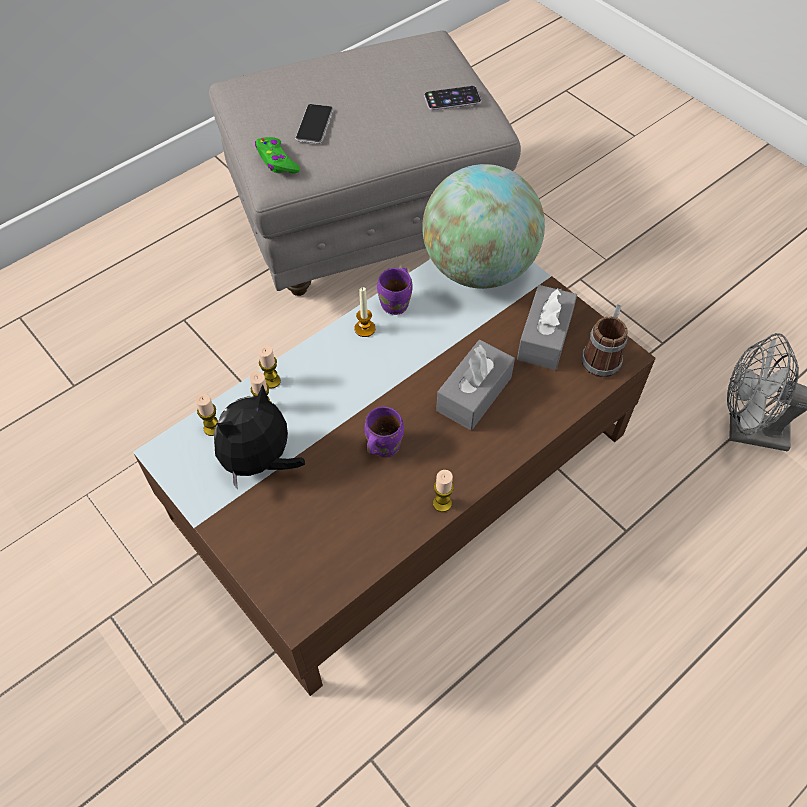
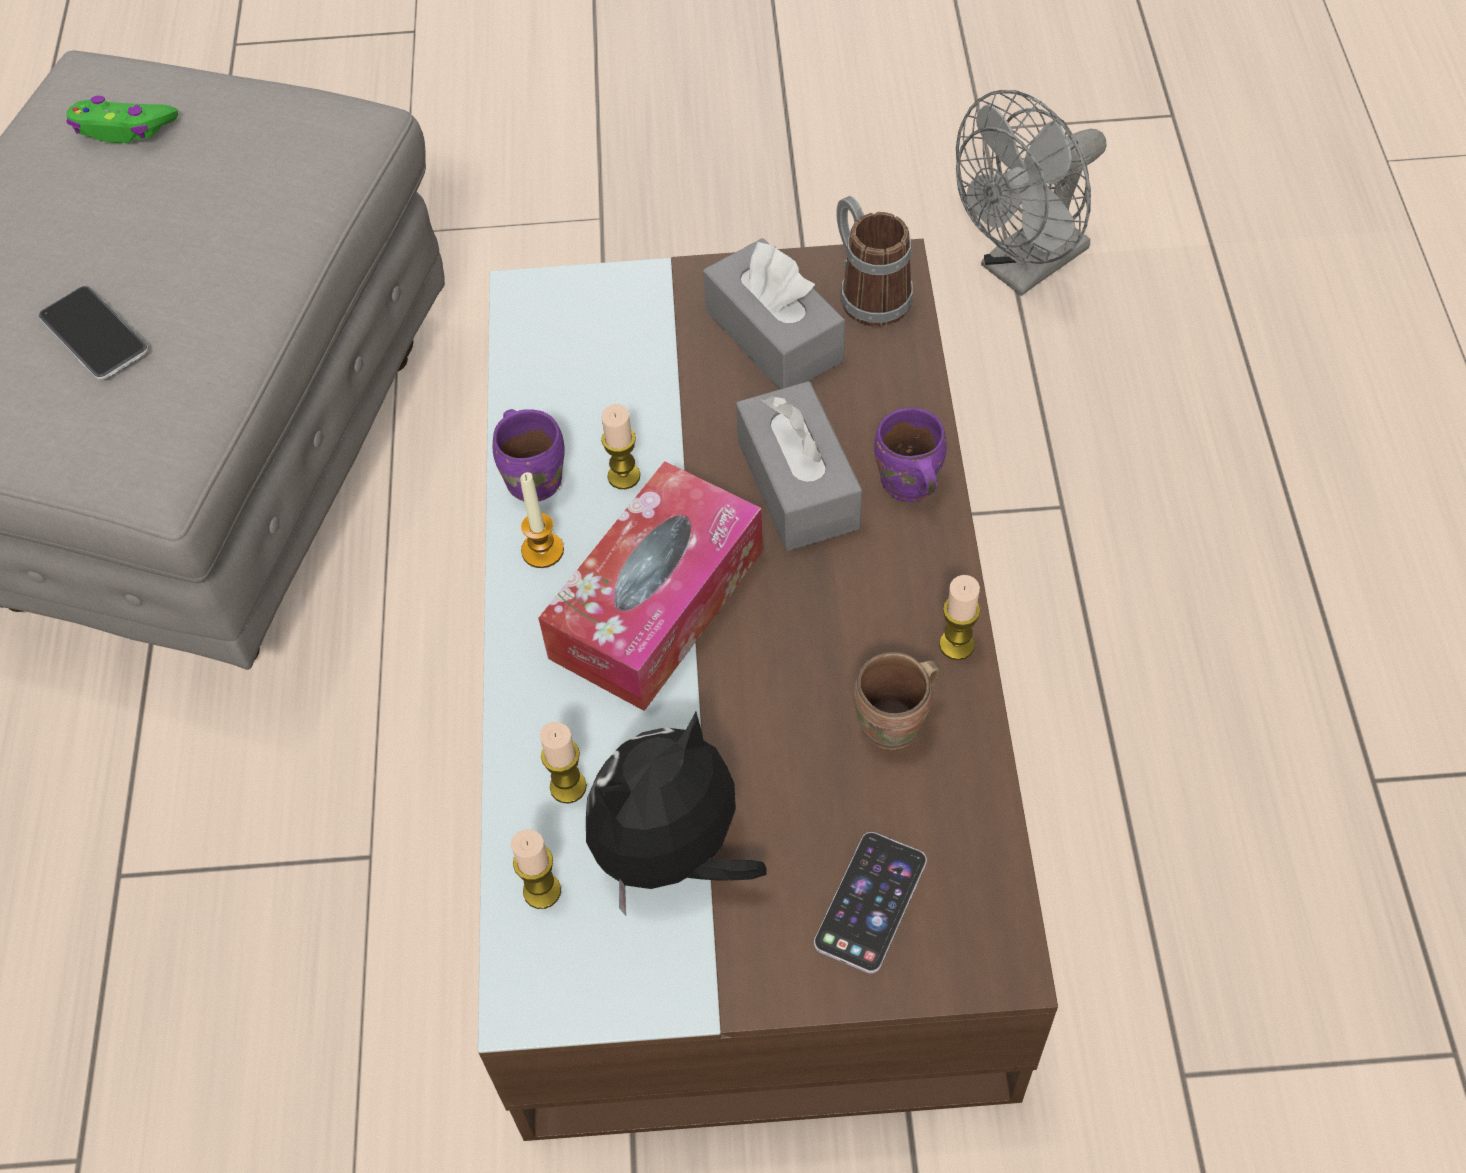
camera: 50 degrees left, 0 degrees up
(260, 462) = (673, 854): plush toy -> plush toy turned 60 degrees clockwise
(272, 381) = (525, 745): candle -> candle (624, 476)
(276, 161) = (116, 436): green game controller -> green game controller (123, 129)
(372, 382) = (657, 604): none -> tissue box
(382, 446) = (789, 662): purple mug -> purple mug (907, 486)
(382, 504) = (896, 725): none -> brown mug
(452, 98) = (249, 127): phone -> phone (870, 902)
(478, 268) = (570, 333): globe -> none

